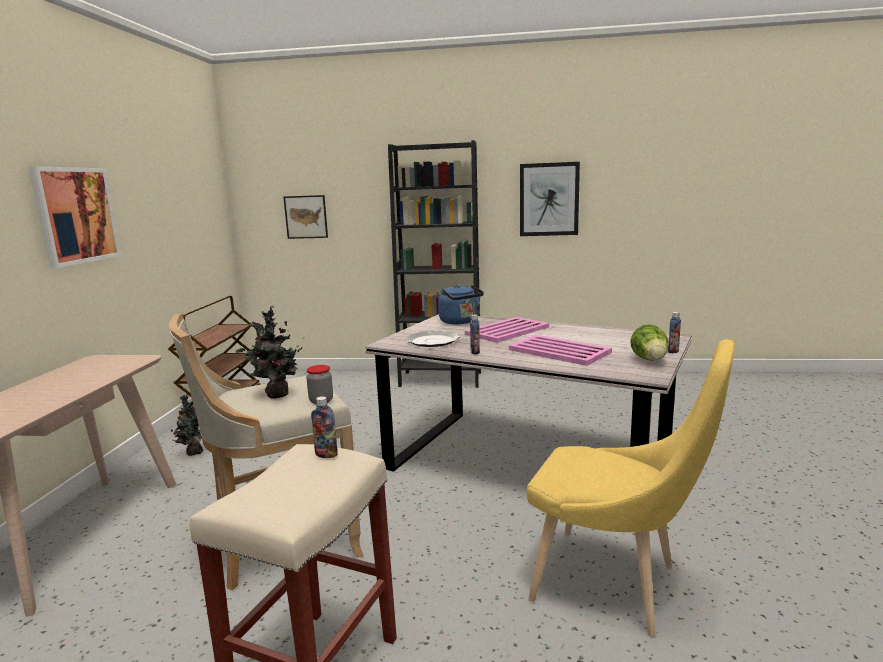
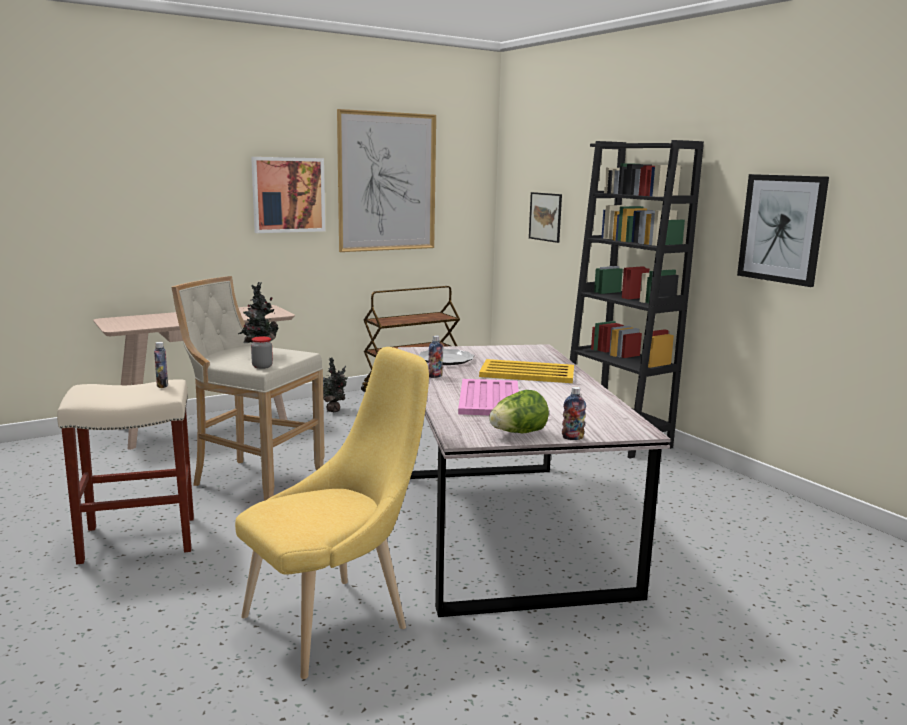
camera: 50 degrees right, 0 degrees up
(157, 195) = (387, 182): none -> picture
(460, 322) = (527, 355): blue kettle -> none
(506, 331) = (526, 373): pink tray -> yellow tray
(615, 585) = (335, 620): yellow chair -> yellow chair turned 120 degrees counterclockwise

